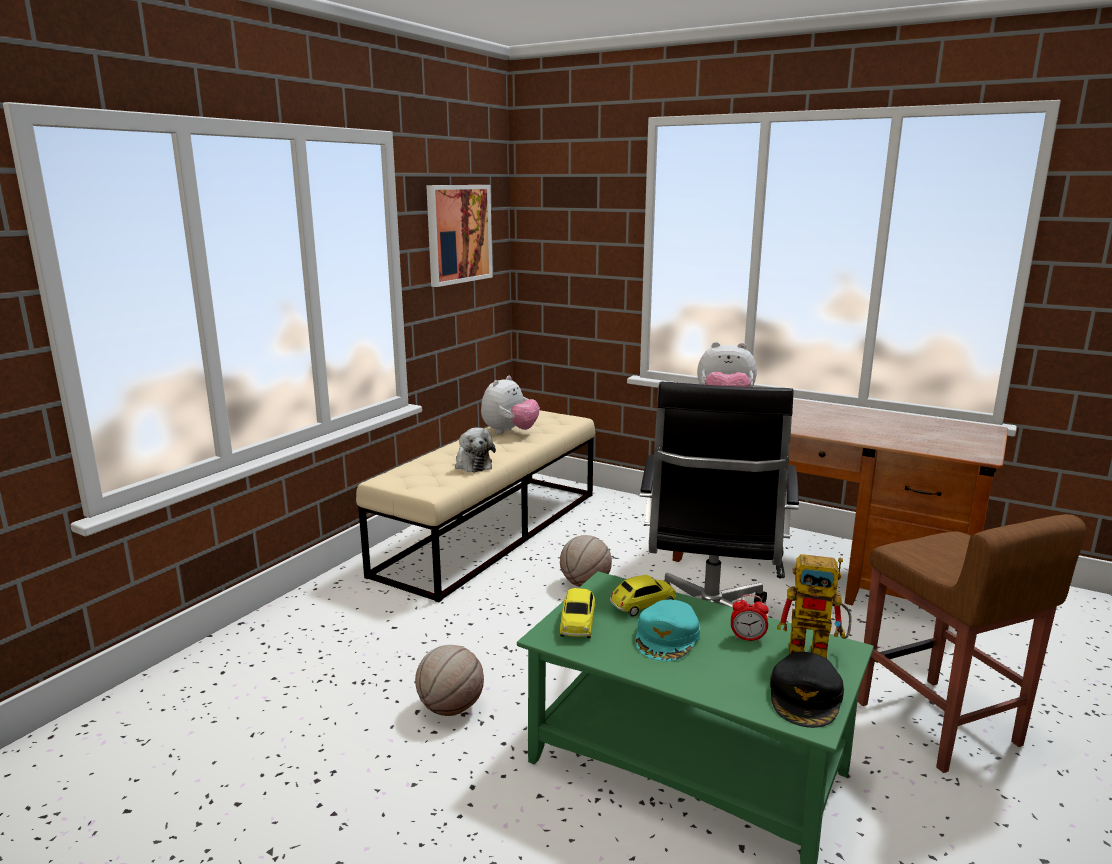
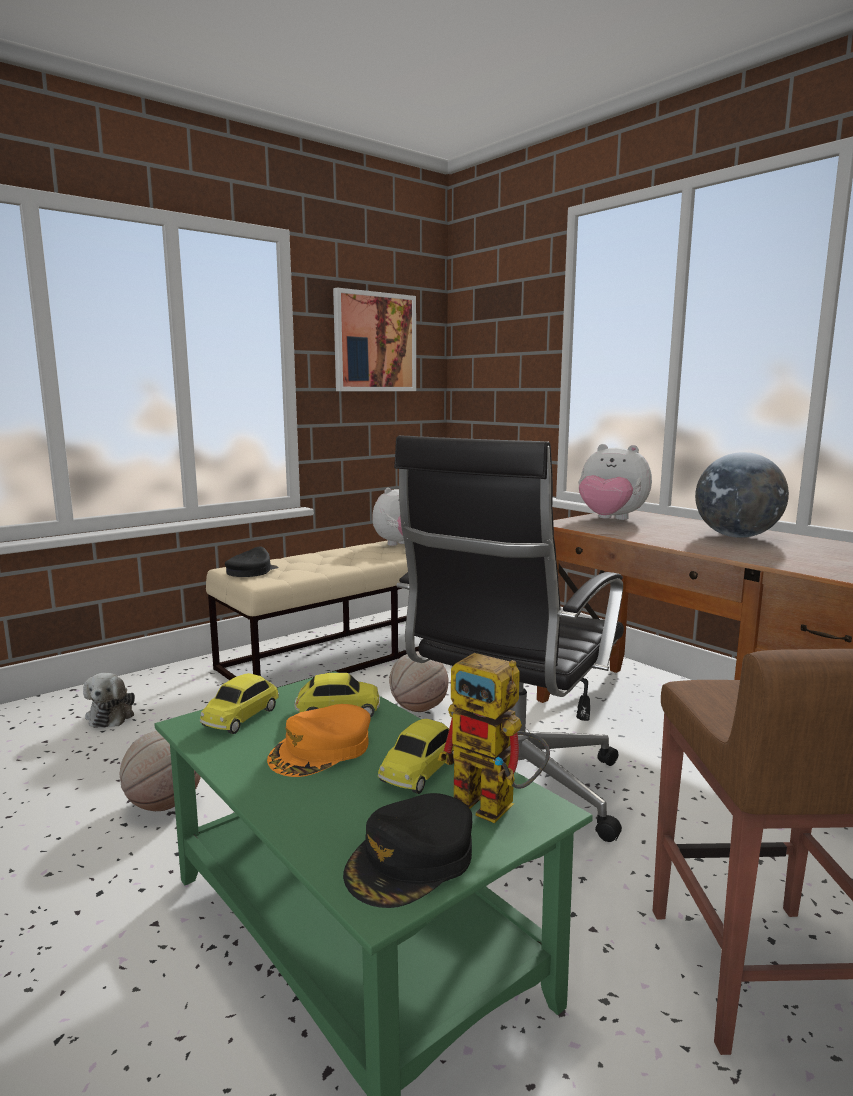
camera: 20 degrees right, 5 degrees down
(408, 481) = (251, 571): none -> black cap
(472, 464) = (330, 565): plush toy -> plush toy (112, 715)
(667, 637) = (321, 750): turquoise cap -> orange cap
(747, 638) = (421, 770): alarm clock -> toy car
(832, 416) = (737, 536): none -> globe

